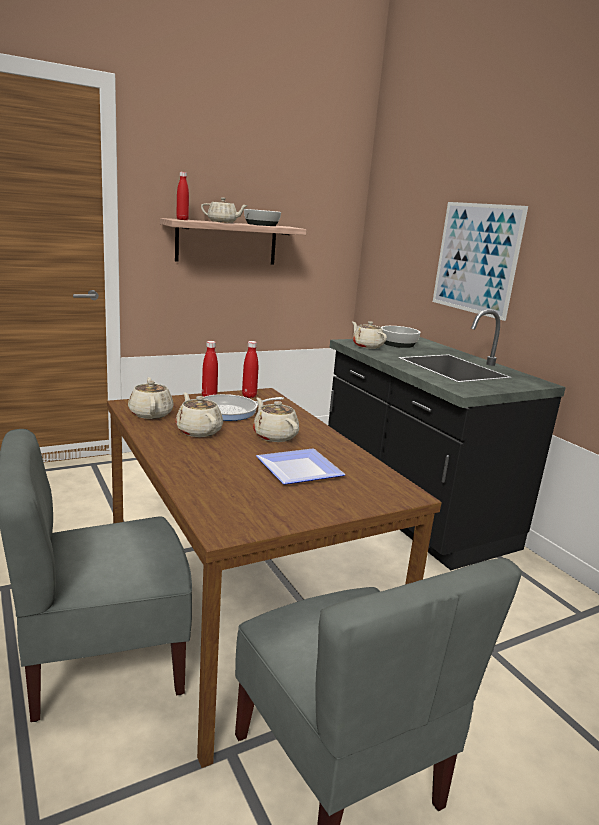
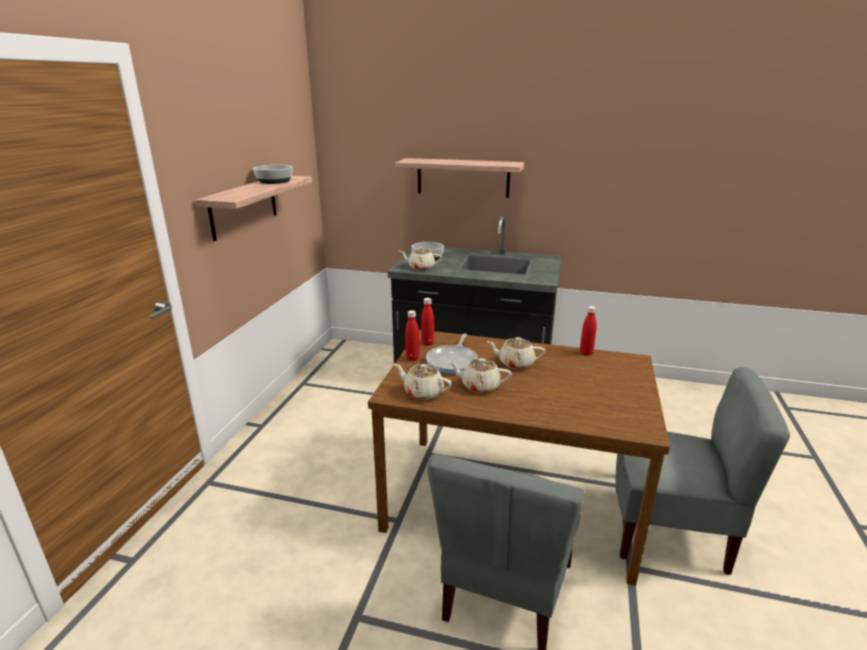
camera: 45 degrees left, 5 degrees up
(182, 219) = (228, 197): red bottle -> red bottle (586, 353)
(223, 222) = (251, 188): beige teapot -> none
(302, 470) = (580, 376): plate -> none
(476, 258) = (463, 177): picture -> shelf

